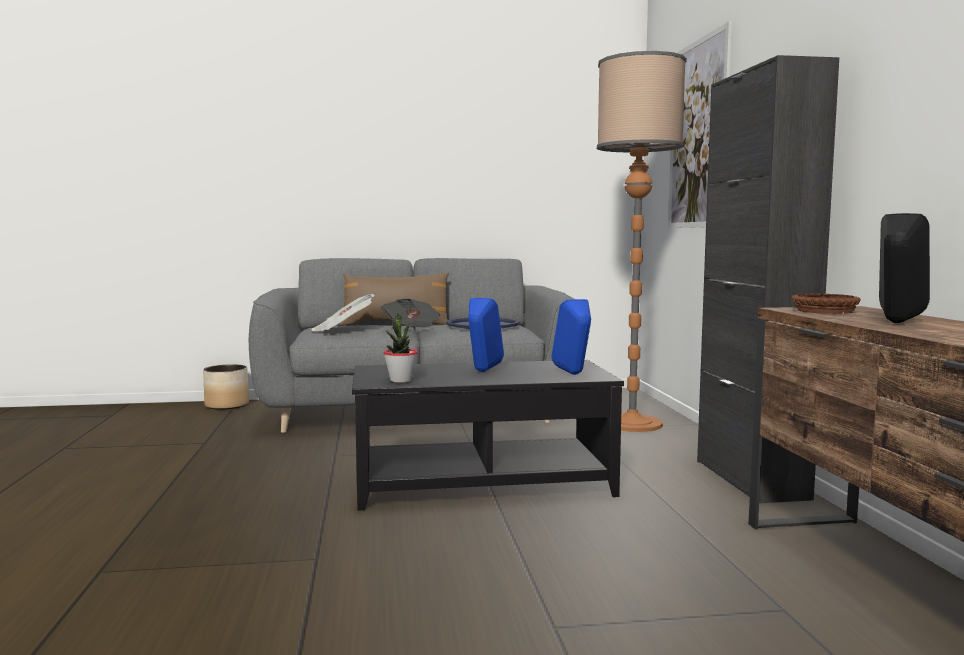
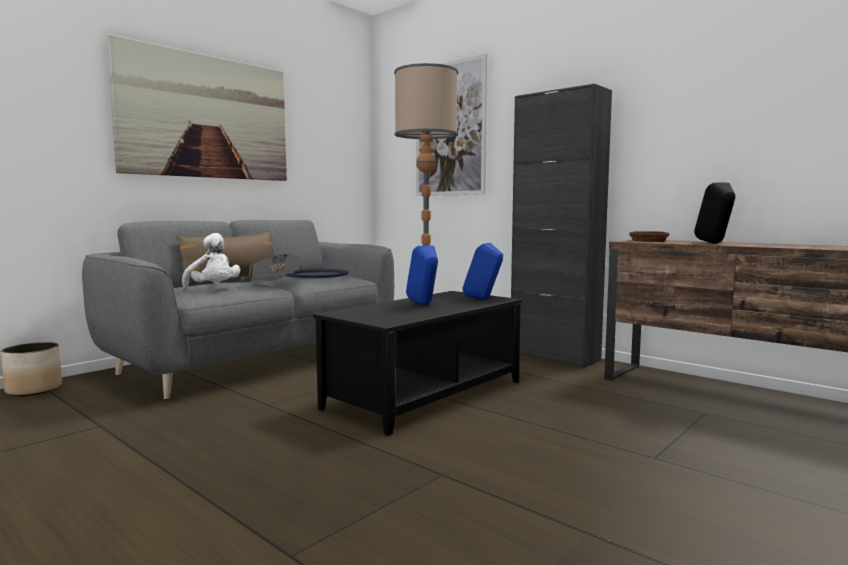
camera: 40 degrees left, 0 degrees up
(343, 330) = (213, 288): newspaper -> white plush toy
(401, 380) = (397, 317): potted plant -> none
(408, 148) = (206, 117): none -> picture

